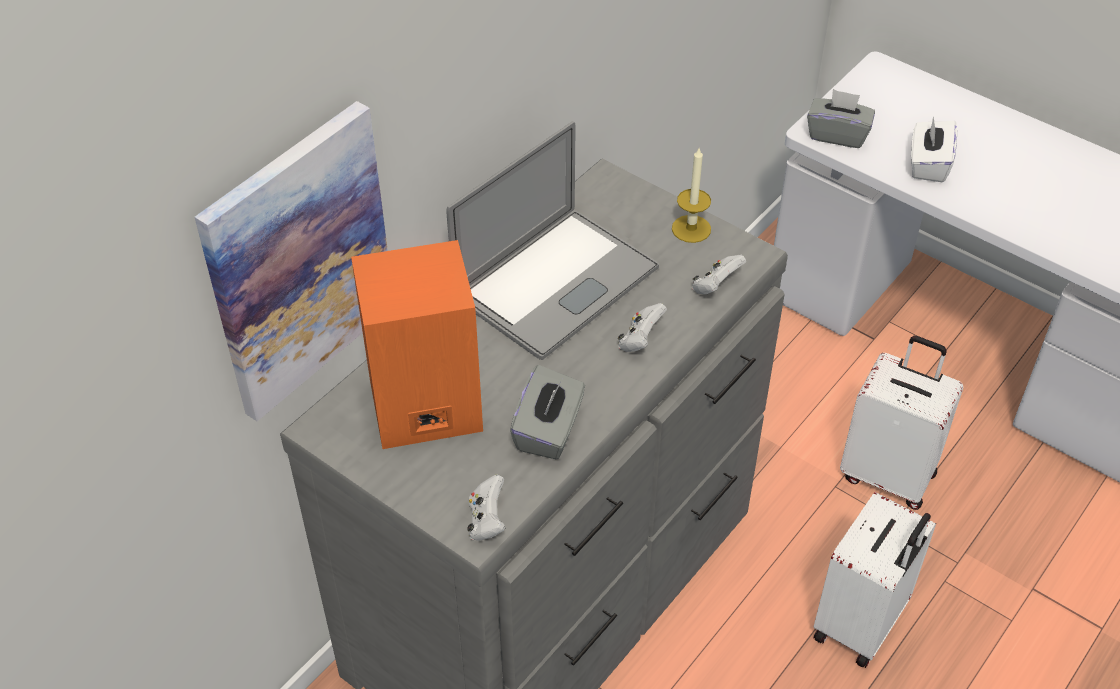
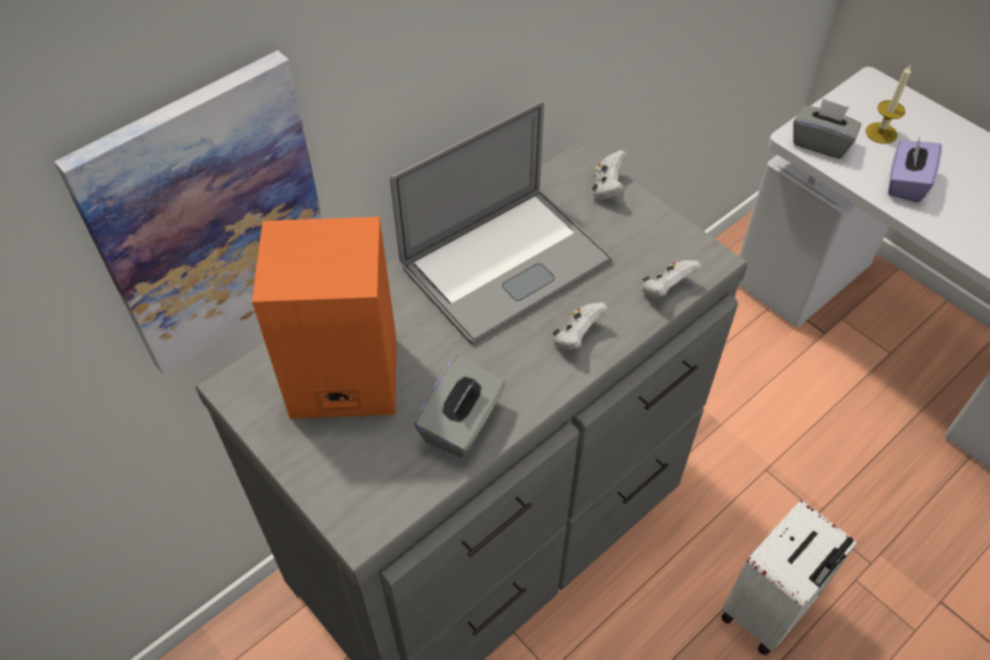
camera: 10 degrees right, 5 degrees up
(487, 521) = (375, 517): white game controller -> white game controller (607, 188)
(691, 229) = (653, 224): candle -> candle (881, 133)
(888, 474) = (818, 465): white suitcase -> none
(928, 164) = (905, 183): white tissue box -> purple tissue box

